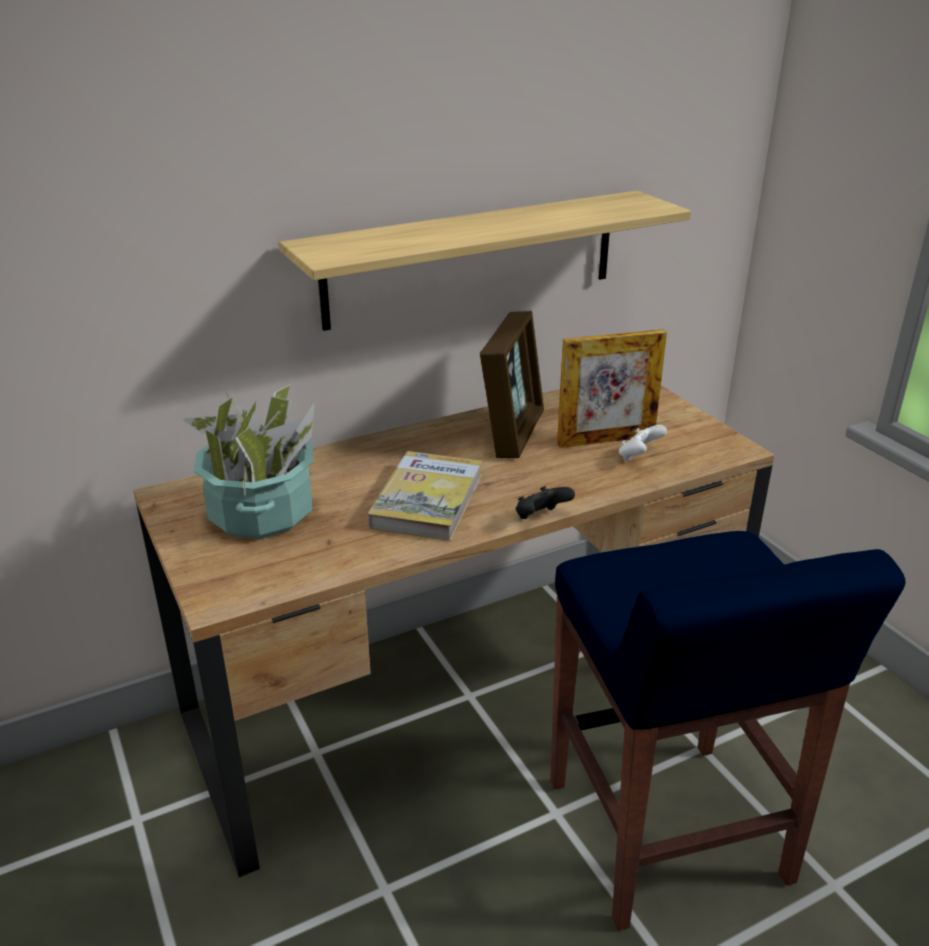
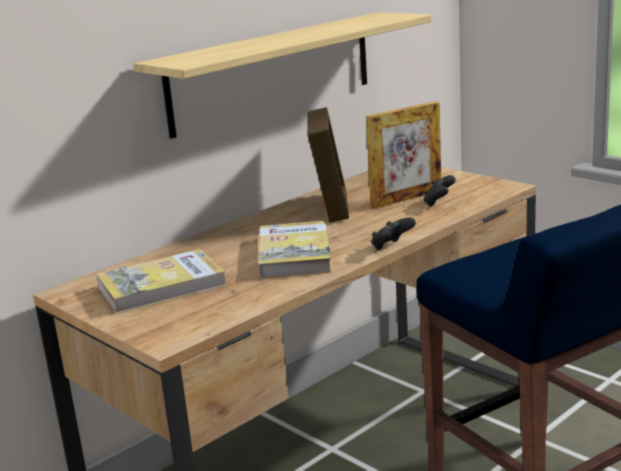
camera: 15 degrees left, 10 degrees down
(262, 513) = (162, 286): potted plant -> book
(639, 457) = (439, 203): white game controller -> black game controller

